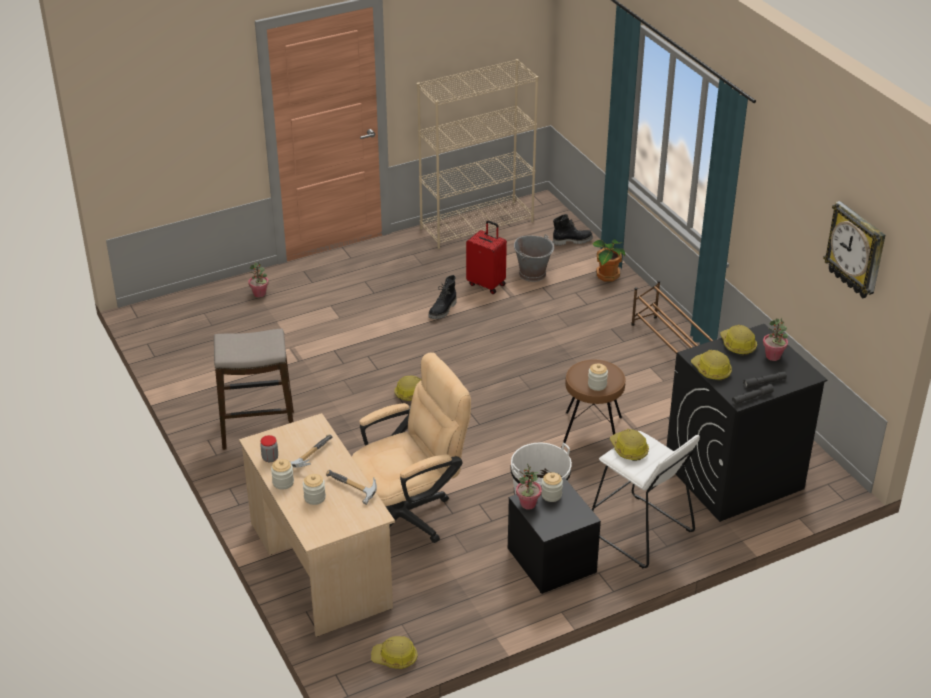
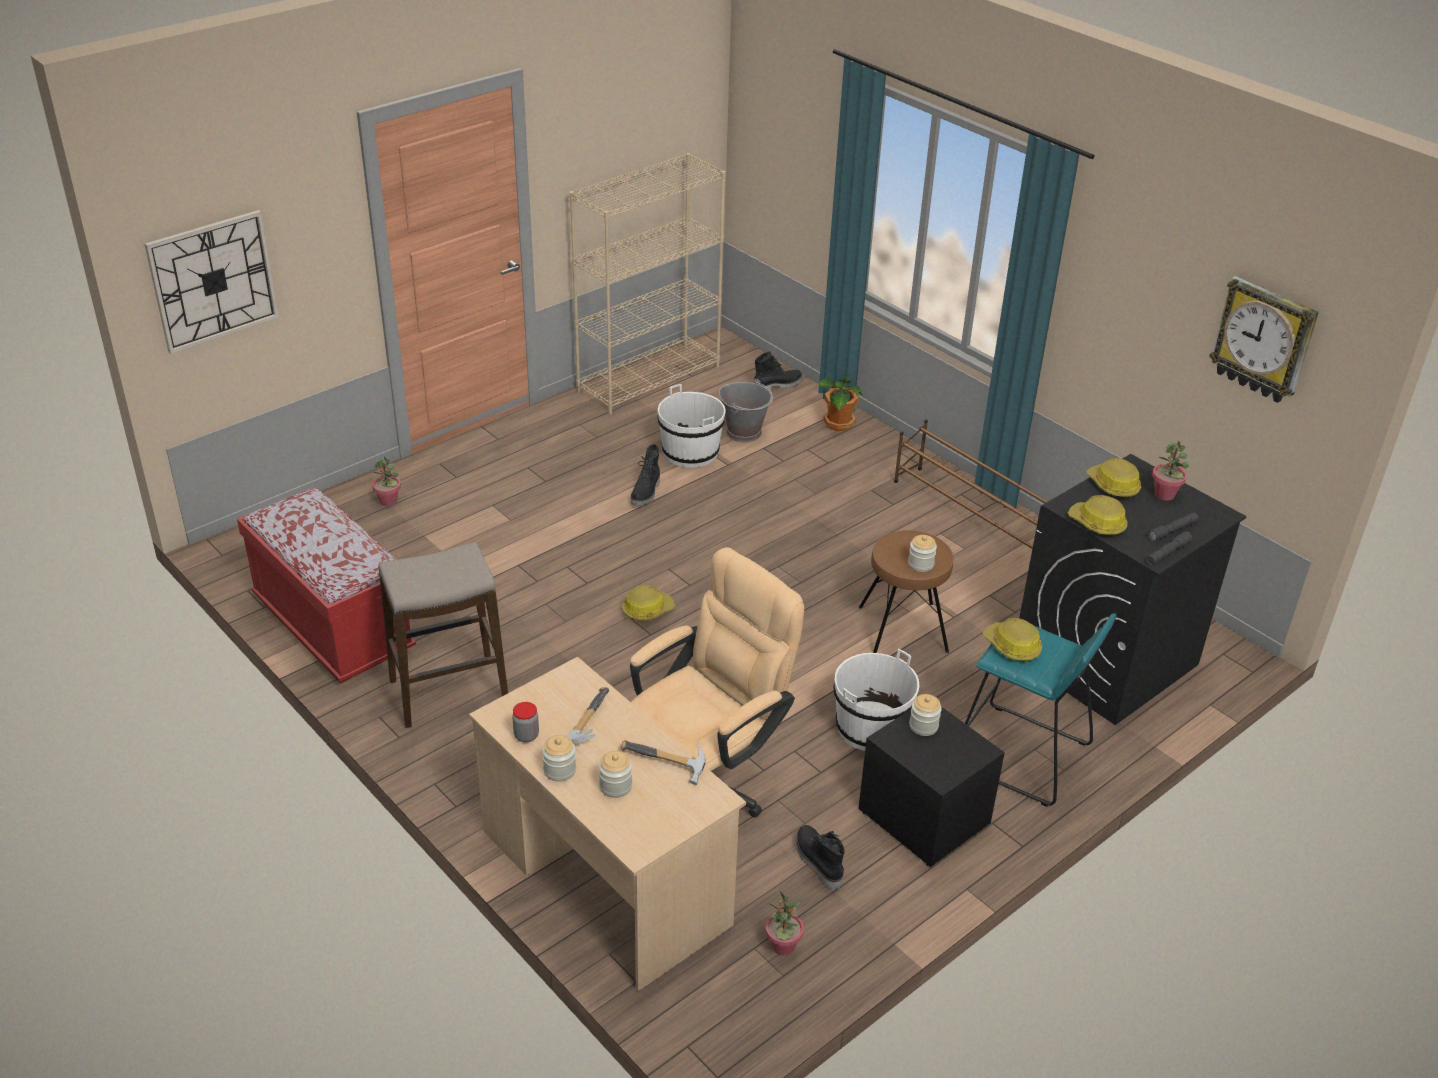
camera: 15 degrees left, 0 degrees up
(145, 129) = (213, 281): none -> wall clock
(196, 376) = (333, 626): none -> red bench
(395, 658) = (764, 1003): hard hat -> none
(465, 578) = (817, 862): none -> black boot
(487, 284) = (690, 452): red suitcase -> white bucket
(528, 504) = (897, 744): potted plant -> potted plant (783, 946)
(639, 531) = (1021, 755): white stool -> turquoise stool

